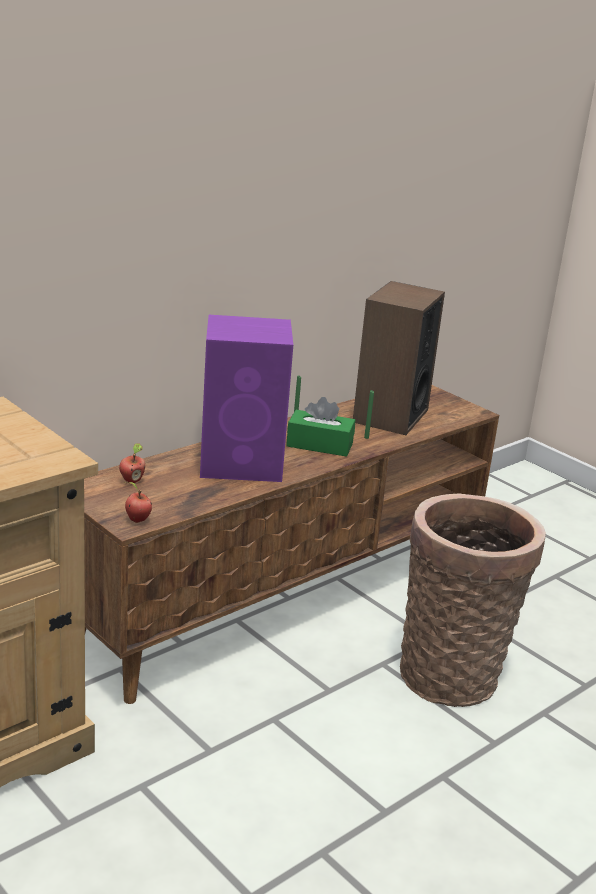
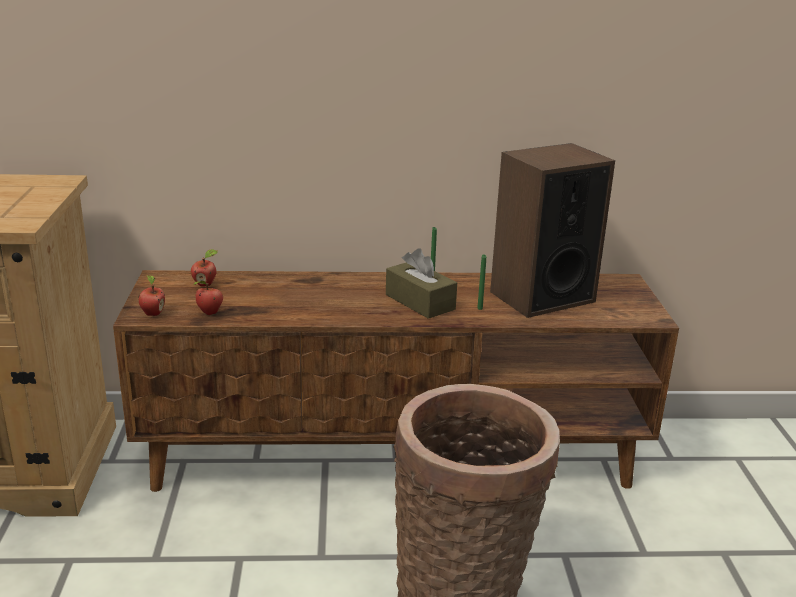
camera: 40 degrees right, 0 degrees up
(182, 504) = (209, 313): none -> apple
(243, 463) = (320, 297): purple speaker -> none
(319, 445) = (420, 302): green tissue box -> brown tissue box

